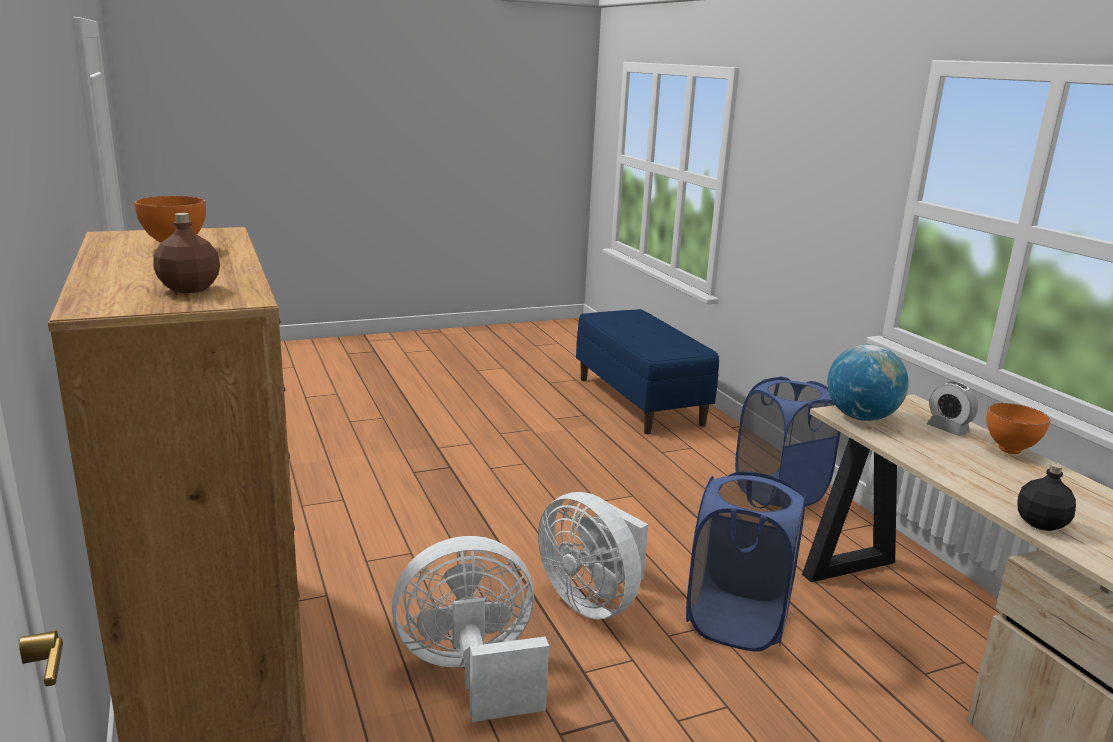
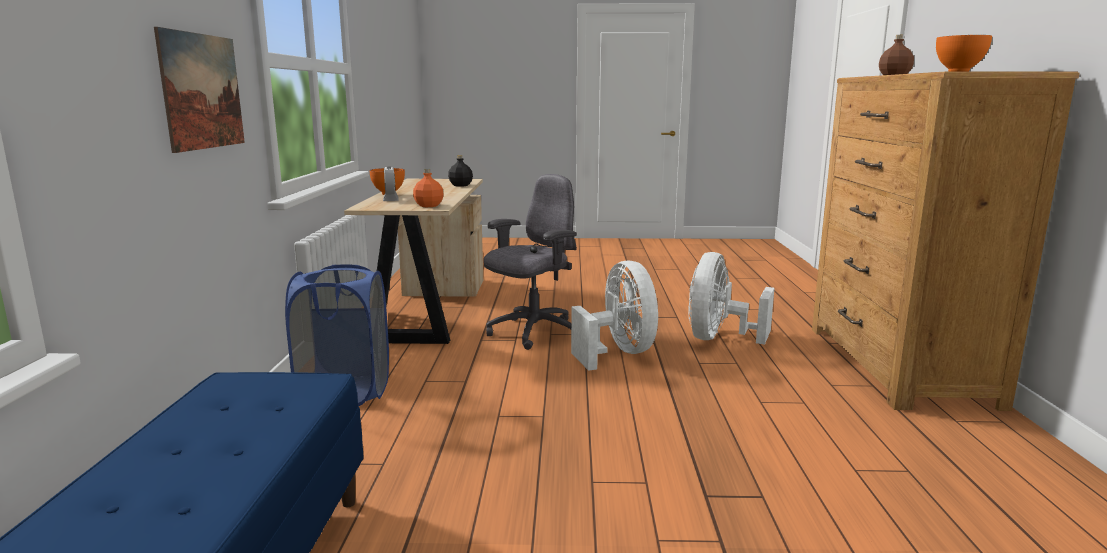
camera: 155 degrees left, 5 degrees down
(471, 672) = (718, 338): white fan -> white fan turned 105 degrees clockwise
(736, 622) = (533, 332): blue laundry basket -> grey office chair
(827, 216) = (202, 91): none -> picture
(860, 417) = (428, 206): globe -> orange bottle

